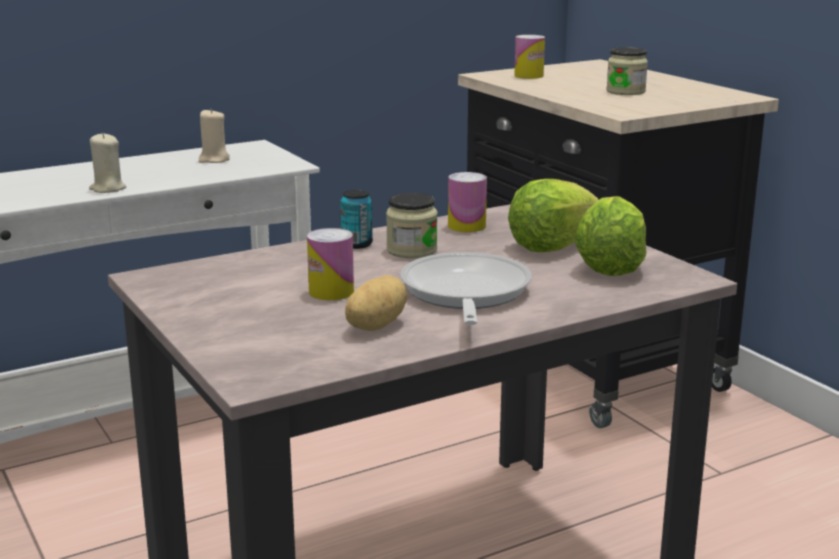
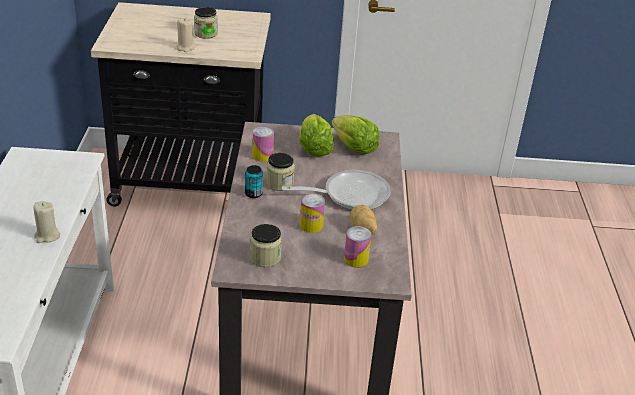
camera: 60 degrees left, 15 degrees up
(203, 287) = (265, 258): none -> jar
(214, 160) = (35, 179): beige candle -> beige candle (185, 48)
(464, 295) = (350, 195): frying pan -> frying pan turned 135 degrees clockwise
(529, 76) = (130, 36): can -> can (356, 259)

